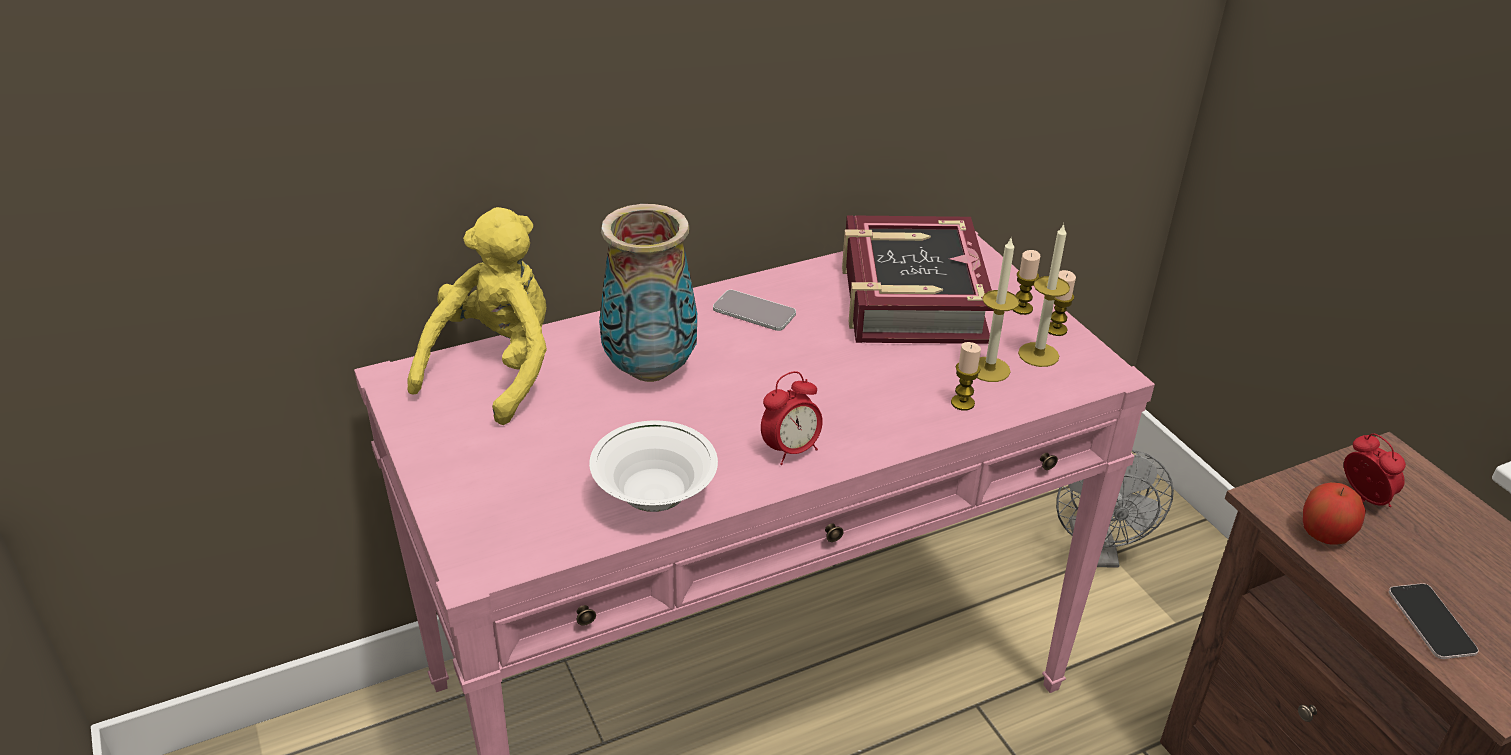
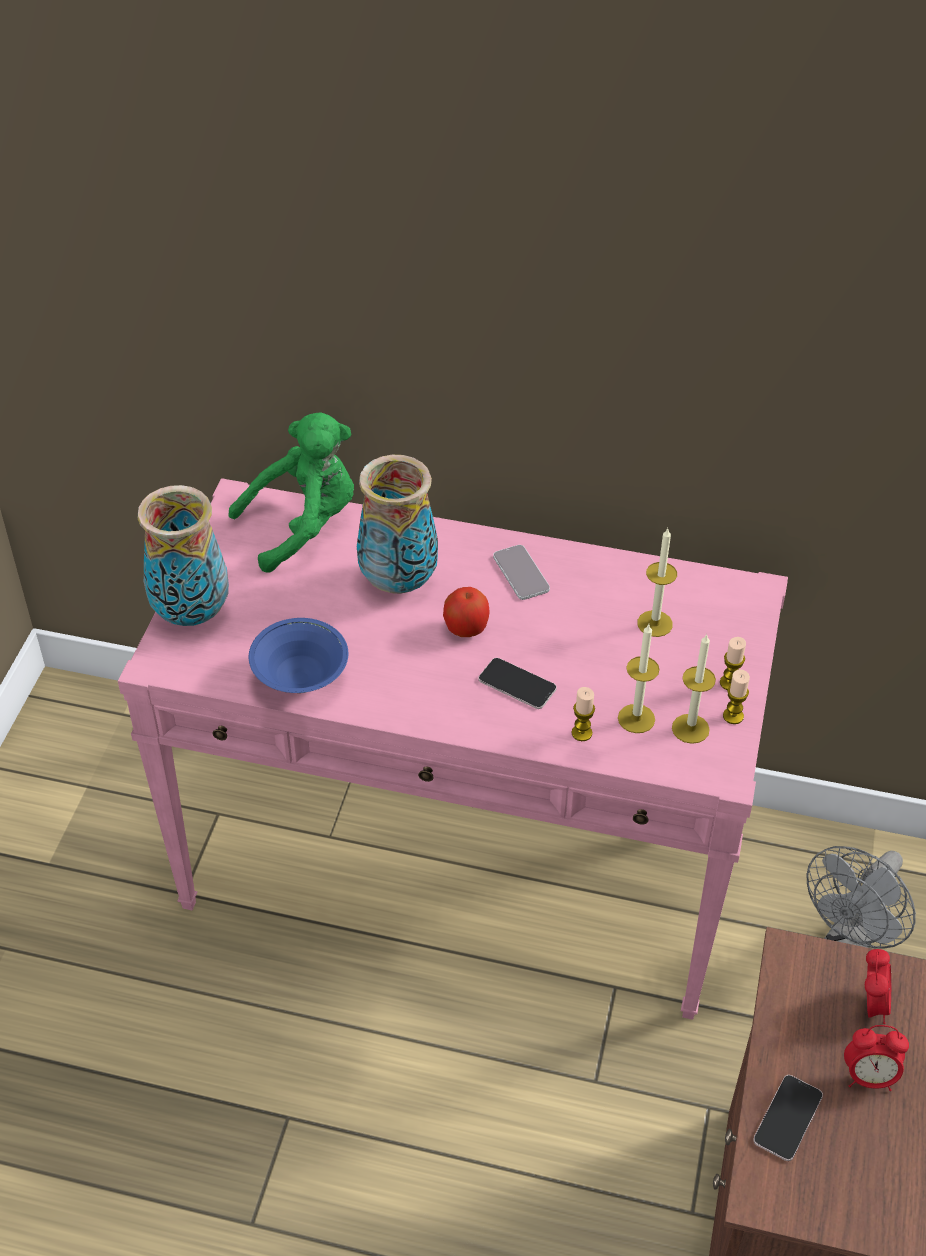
camera: 40 degrees right, 10 degrees up
(463, 499) = (192, 613): none -> vase
(496, 368) = (303, 526): yellow plush toy -> green plush toy
(654, 497) = (300, 679): white bowl -> blue bowl
(791, 450) = (421, 698): alarm clock -> alarm clock (869, 1077)
(861, 395) = (517, 684): none -> phone
(911, 296) = (654, 623): book -> candle
(1324, 535) = (796, 1007): apple -> apple (466, 628)

